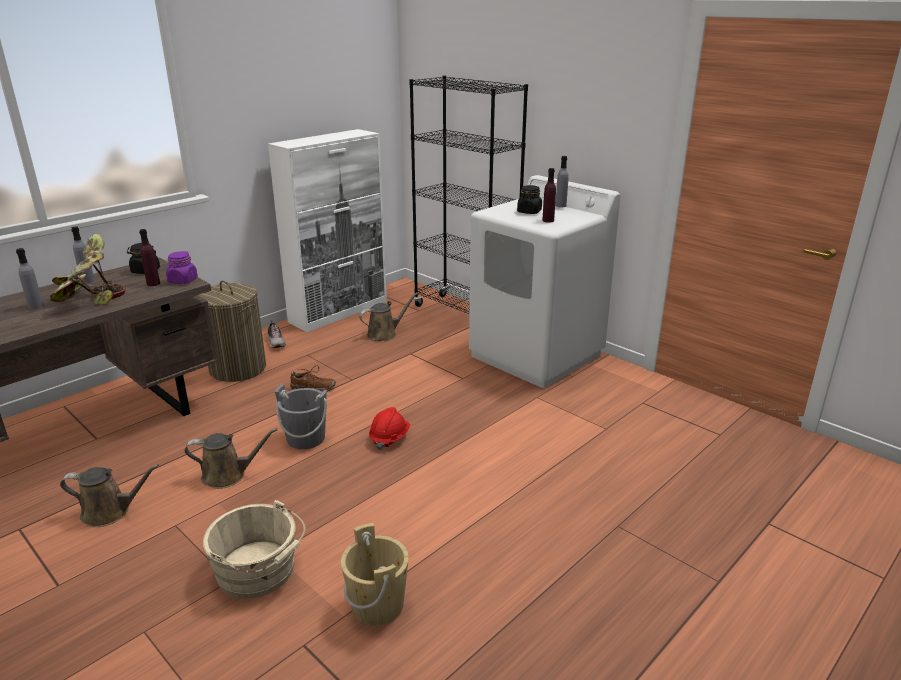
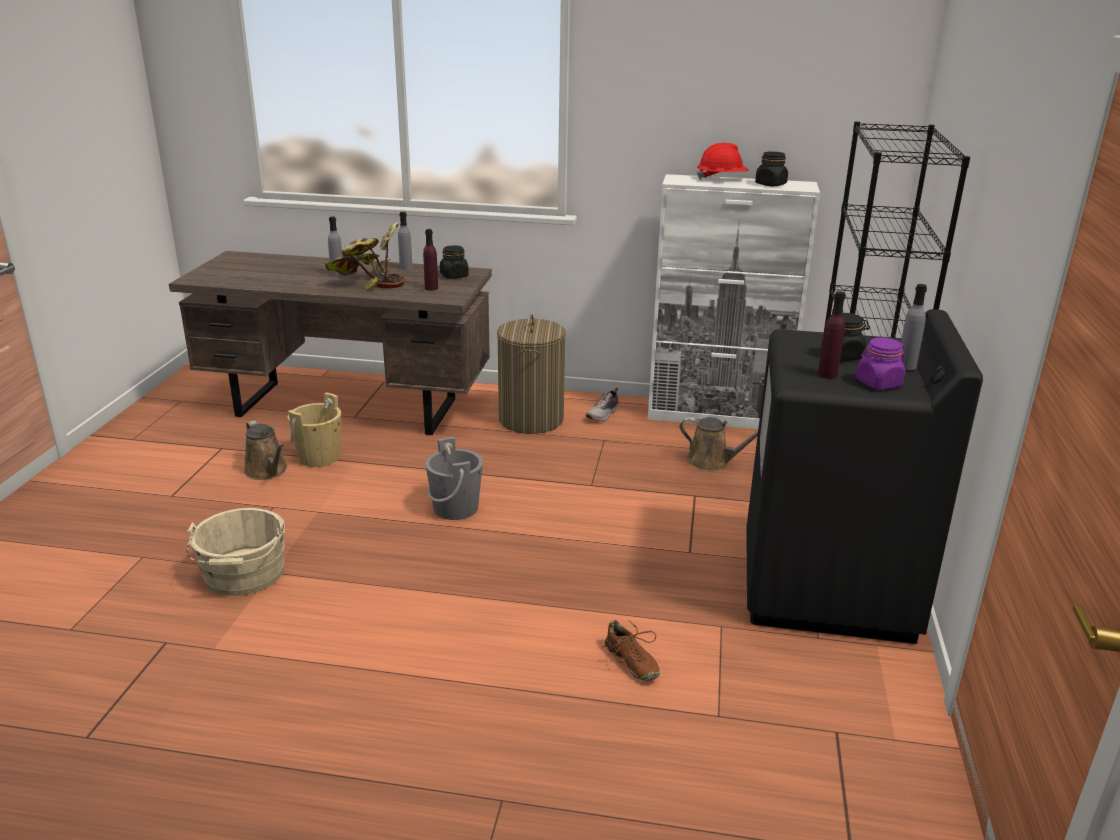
camera: 55 degrees right, 0 degrees up
(183, 280) = (453, 294): purple jar -> purple jar (878, 383)
(228, 475) = (360, 497): brown watering can -> none
(313, 388) = (547, 471): brown shoe -> brown shoe (631, 662)
(344, 135) = (770, 184): none -> black jar
(377, 605) = (239, 662): beige bucket -> beige bucket (319, 457)
(389, 438) = (508, 555): red hard hat -> red hard hat (721, 179)
(536, 355) = (827, 587): white washing machine -> black washing machine

